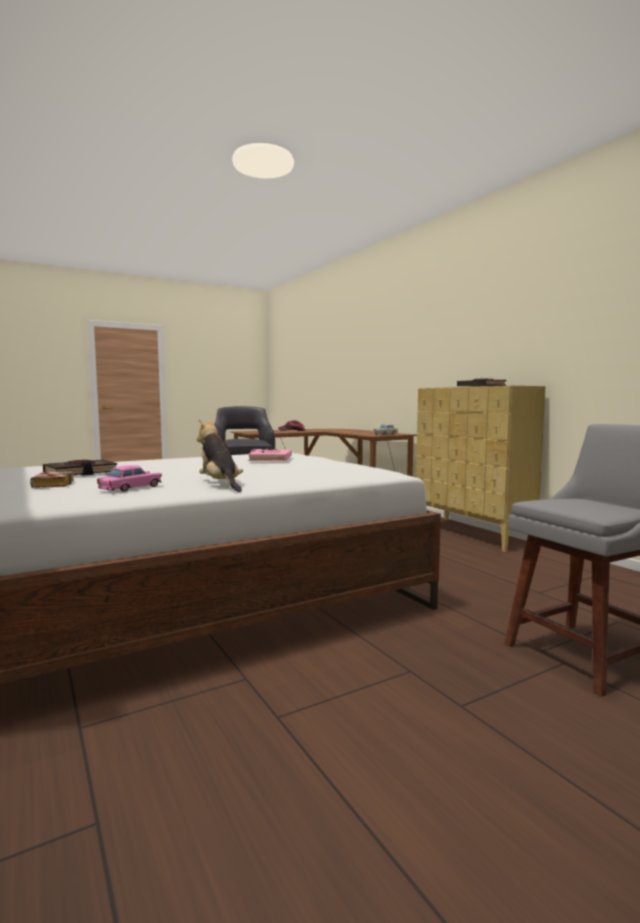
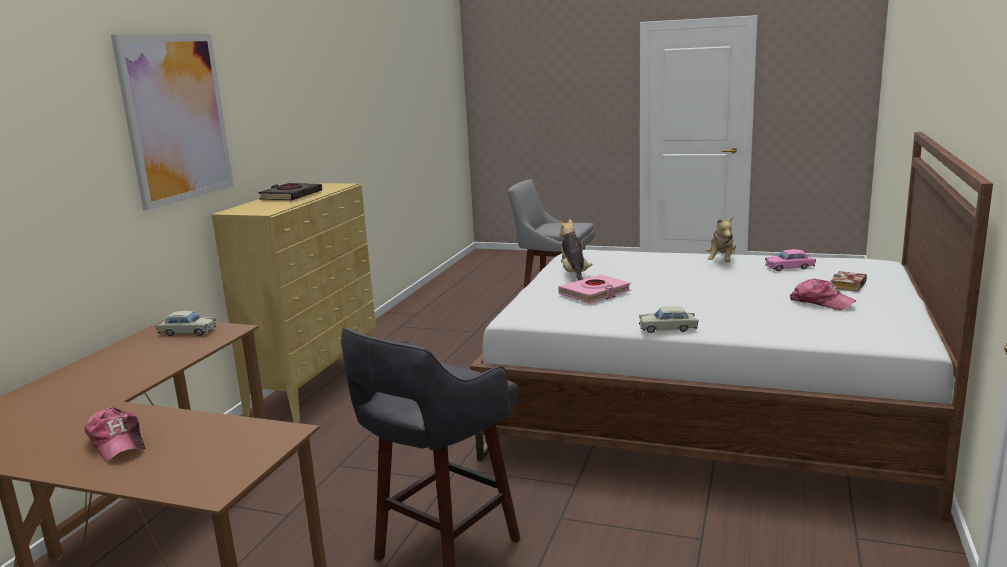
camera: 130 degrees left, 10 degrees up
(80, 473) = (821, 303): black book -> cap
(183, 457) = (668, 328): none -> beige toy car
(322, 463) = (574, 274): none -> plush toy
(446, 331) = (176, 118): none -> picture

